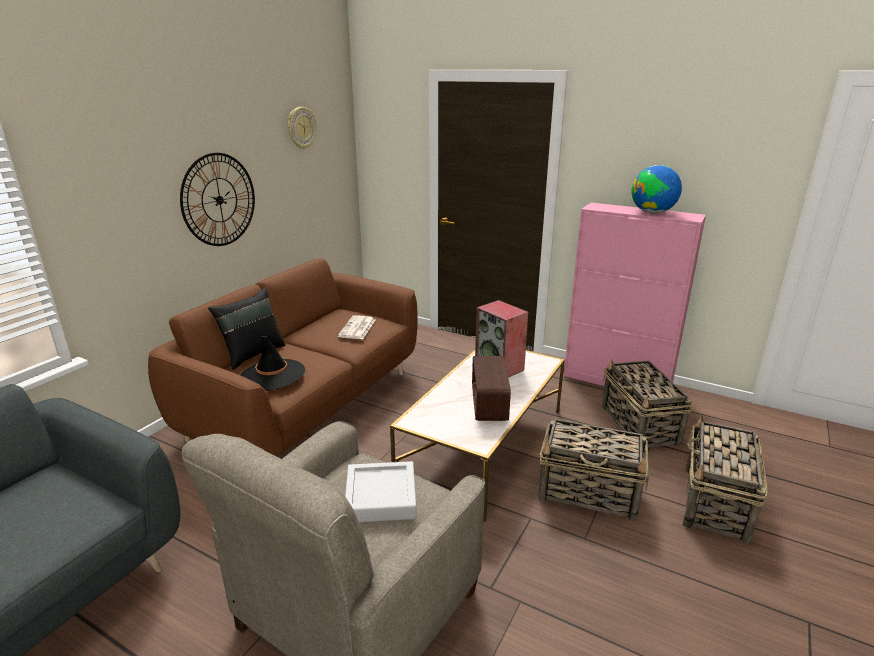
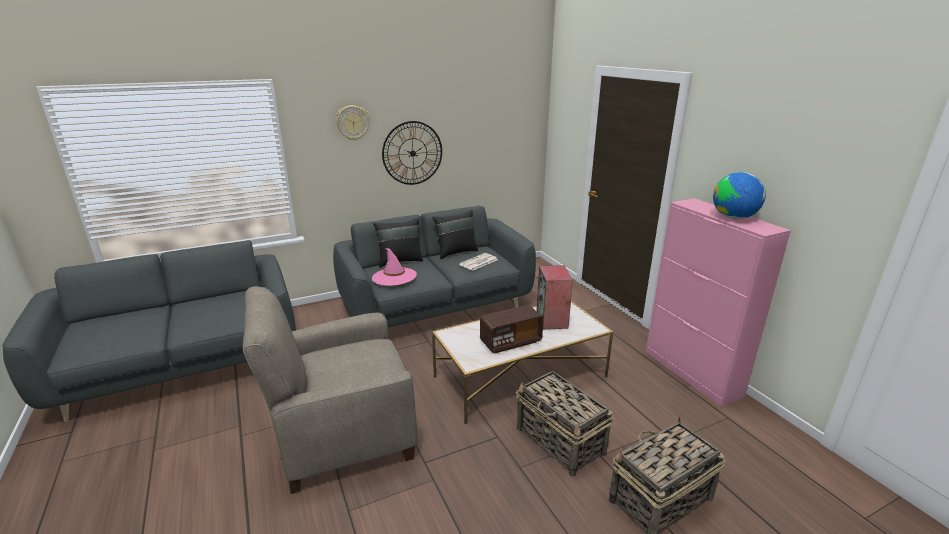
camera: 35 degrees right, 0 degrees up
(272, 375) = (394, 277): black hat -> pink hat
(301, 128) = (492, 106): wall clock -> wall clock (352, 122)
(306, 405) = (435, 308): brown sofa -> grey sofa
(313, 324) = (456, 252): none -> black pillow
(381, 497) = (361, 364): grey tray -> none
(489, 404) = (510, 342): radio -> radio turned 150 degrees counterclockwise
(639, 426) = (667, 415): basket -> none

